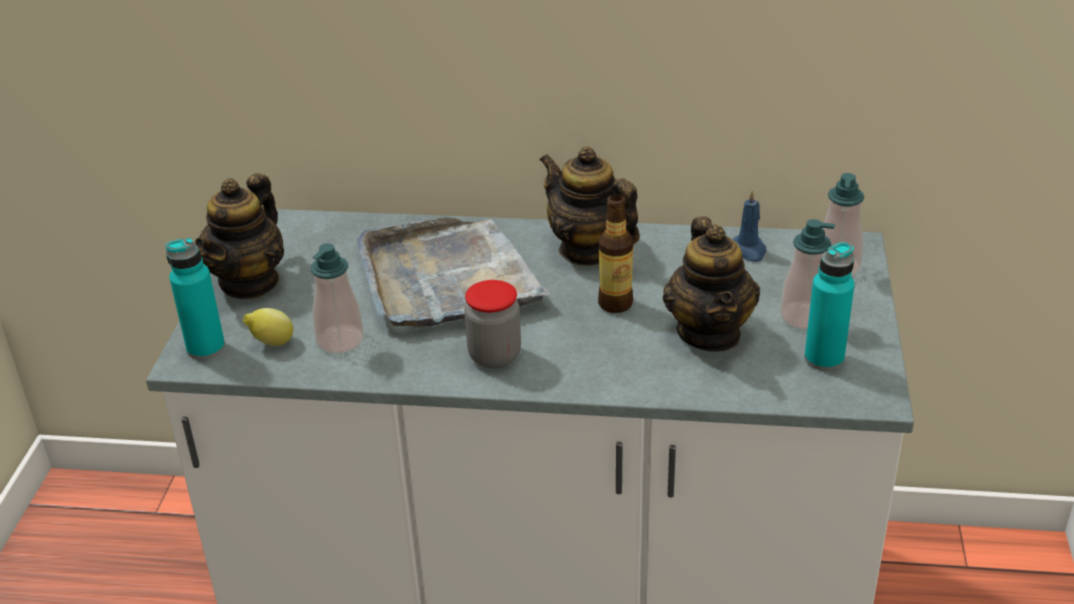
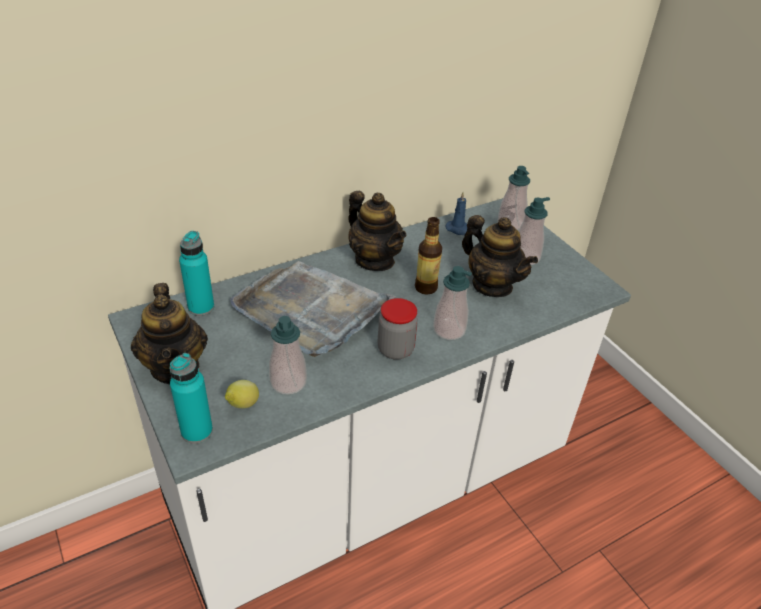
camera: 40 degrees left, 5 degrees up
(586, 361) = (449, 330): none -> soap dispenser
(588, 250) = (375, 260): teapot -> teapot turned 135 degrees counterclockwise
(824, 359) = (559, 277): turquoise bottle -> turquoise bottle (201, 307)

